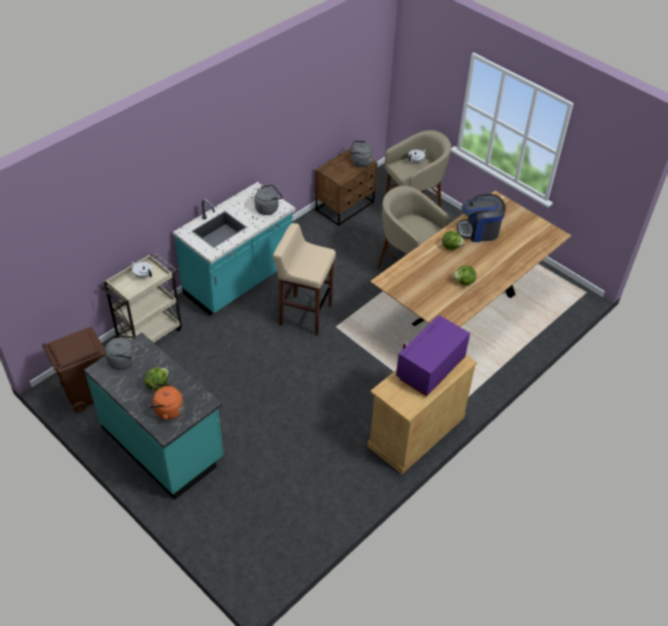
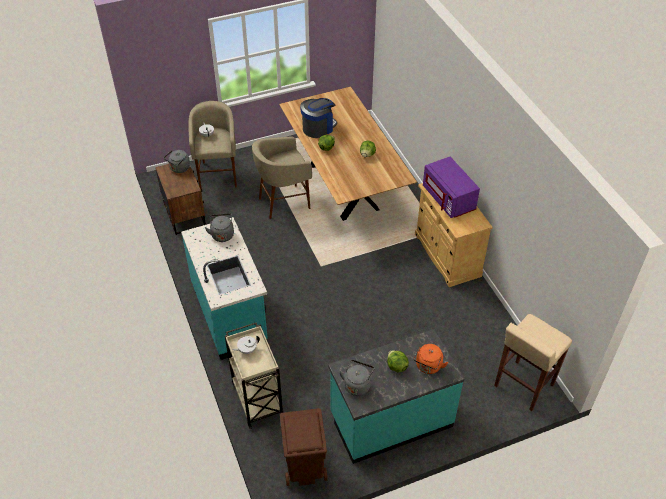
camera: 65 degrees left, 0 degrees up
(304, 314) = (296, 281): beige stool -> beige stool (523, 386)
(479, 231) = (318, 128): coffee machine -> coffee machine turned 150 degrees counterclockwise

